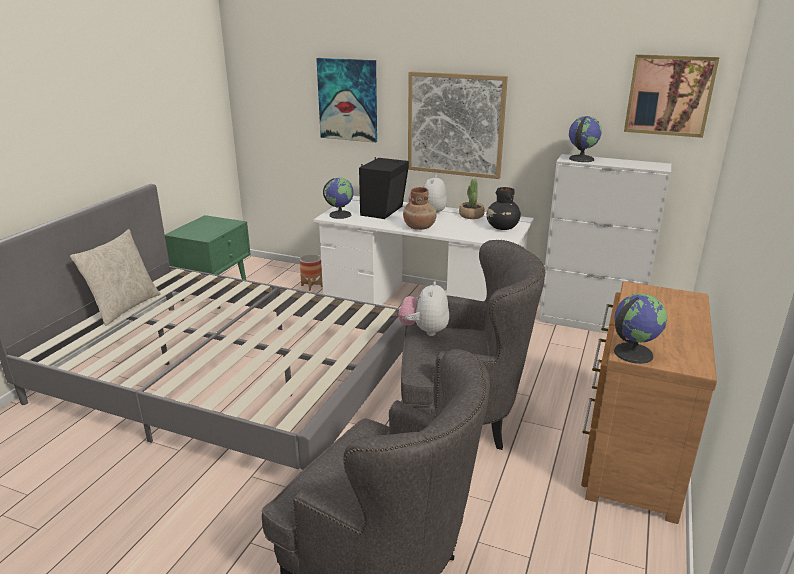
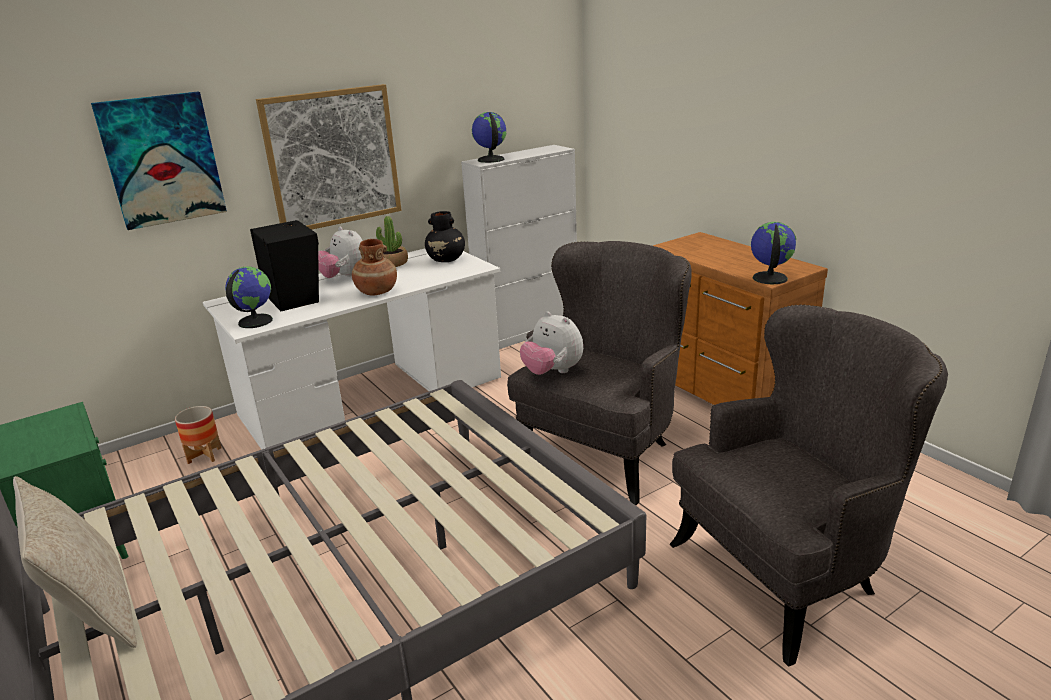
camera: 55 degrees left, 0 degrees up
(669, 95) = (536, 78): picture -> none

